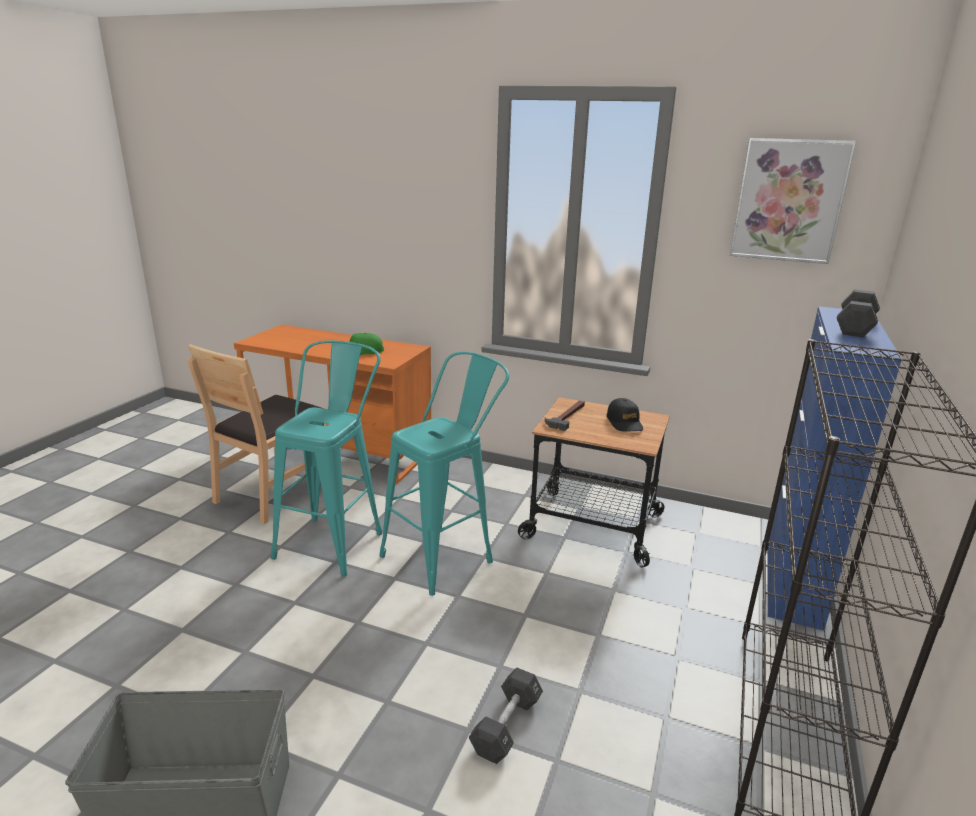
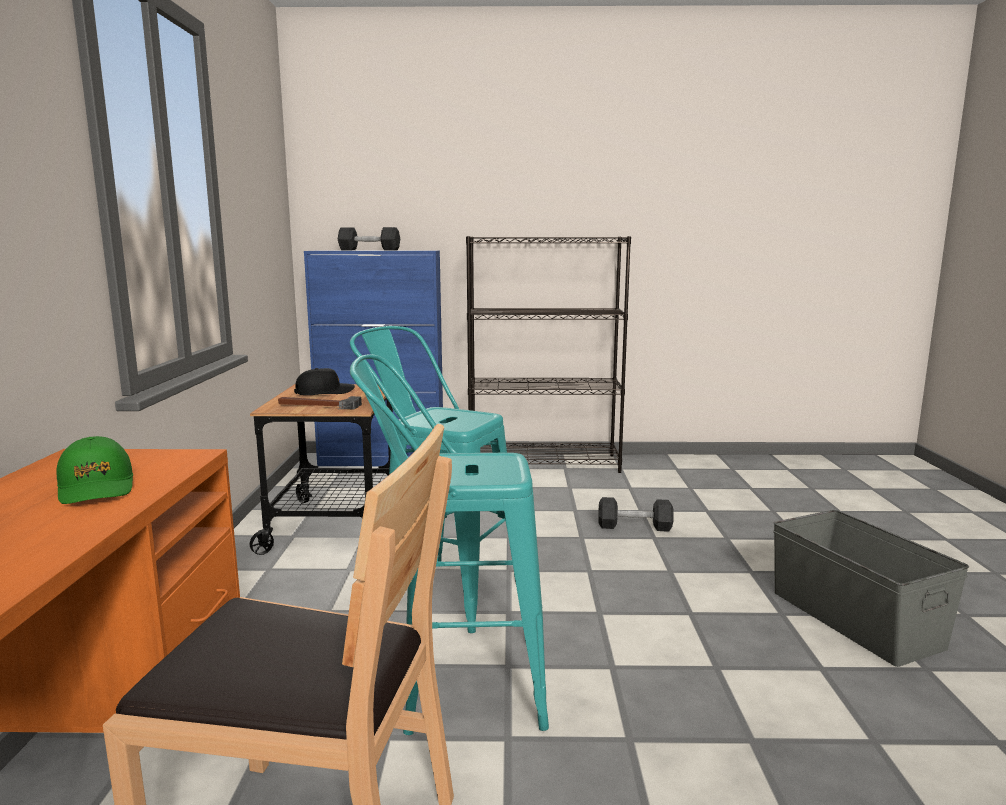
camera: 110 degrees left, 10 degrees down
(789, 201) = (260, 161): picture -> none

